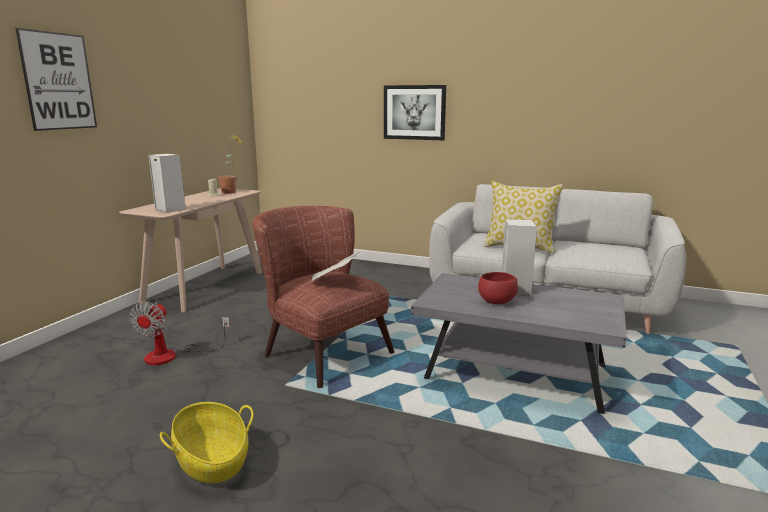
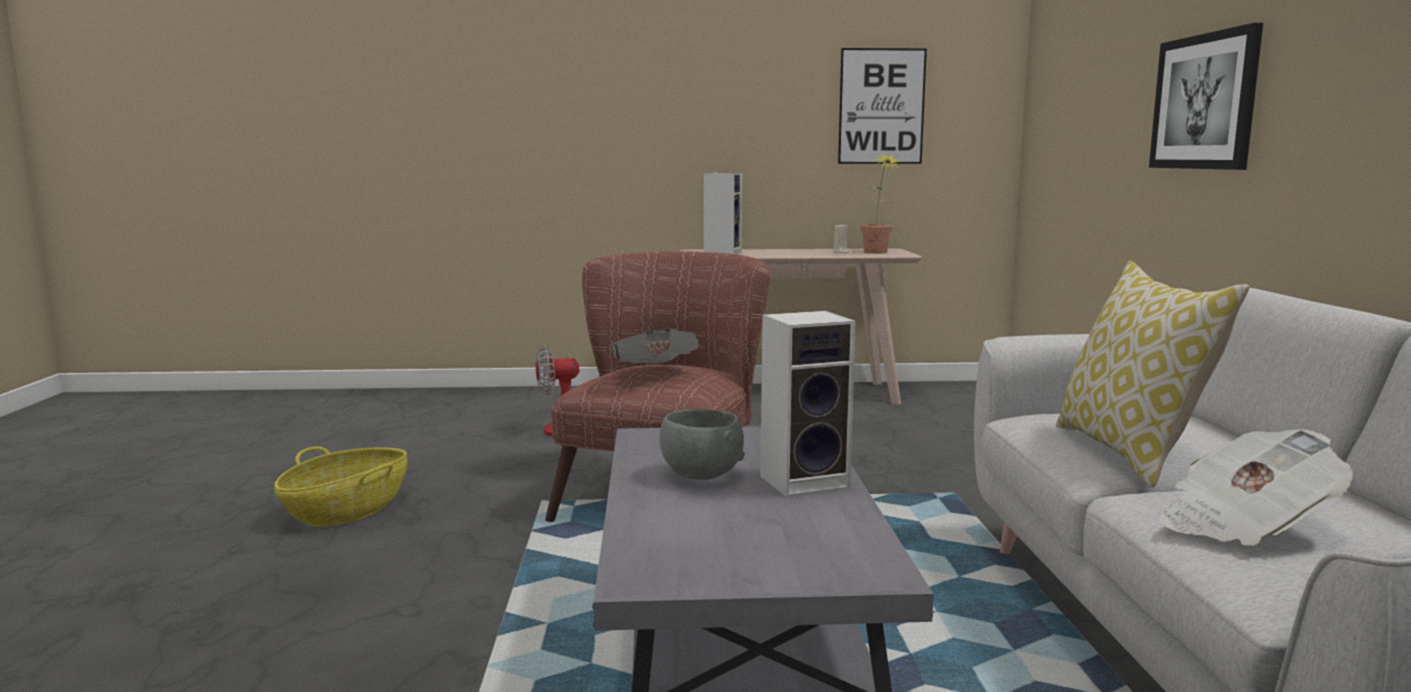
camera: 65 degrees right, 5 degrees down
(58, 81) = (627, 74): picture -> picture (881, 106)
(496, 302) = (700, 475): red bowl -> grey bowl
(591, 254) = (1243, 526): none -> newspaper

